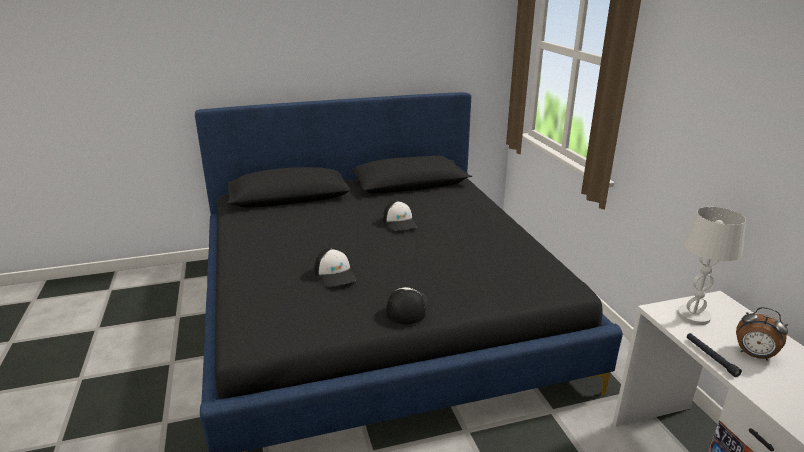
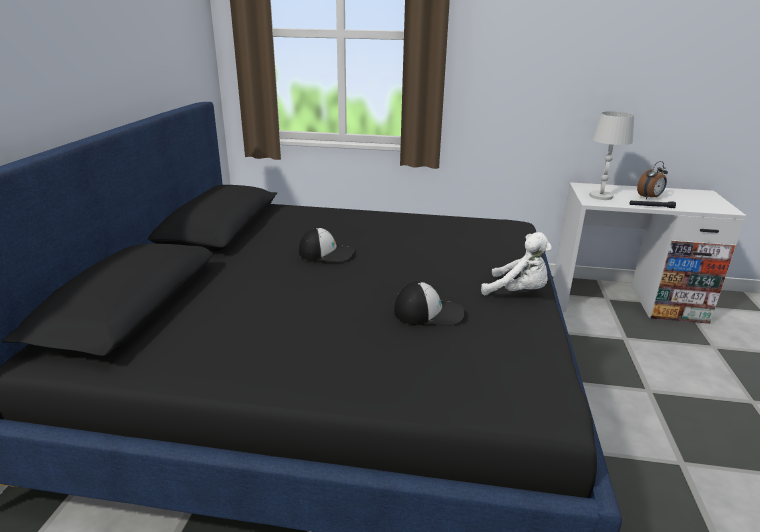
camera: 65 degrees left, 0 degrees up
(406, 307) = (518, 292): cap -> white plush toy

